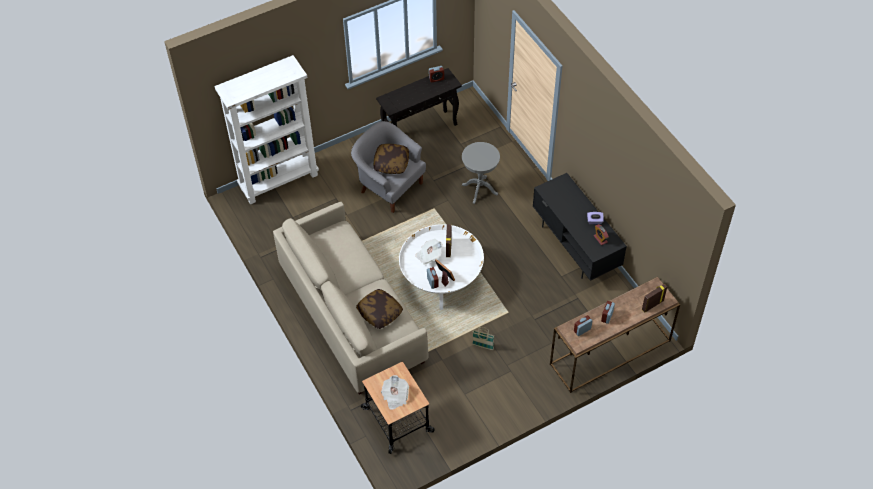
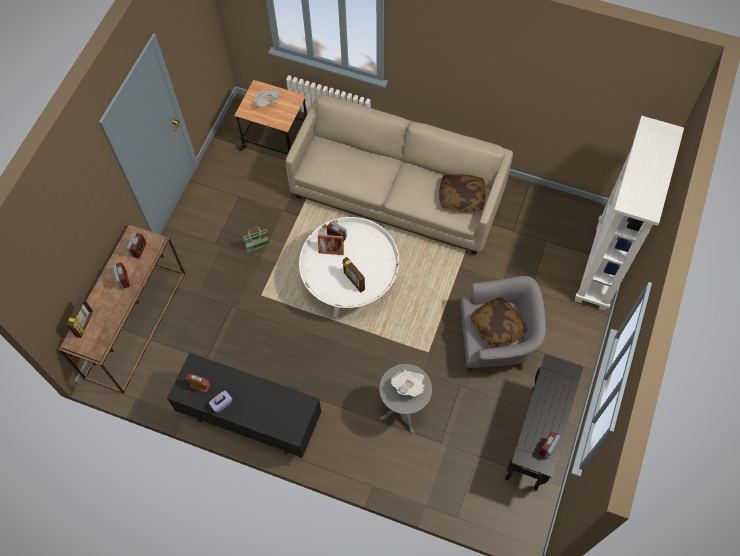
camera: 140 degrees right, 10 degrees up
(379, 313) = (351, 166): pillow -> pillow (461, 197)
(429, 255) = (365, 259): newspaper -> newspaper (409, 385)

